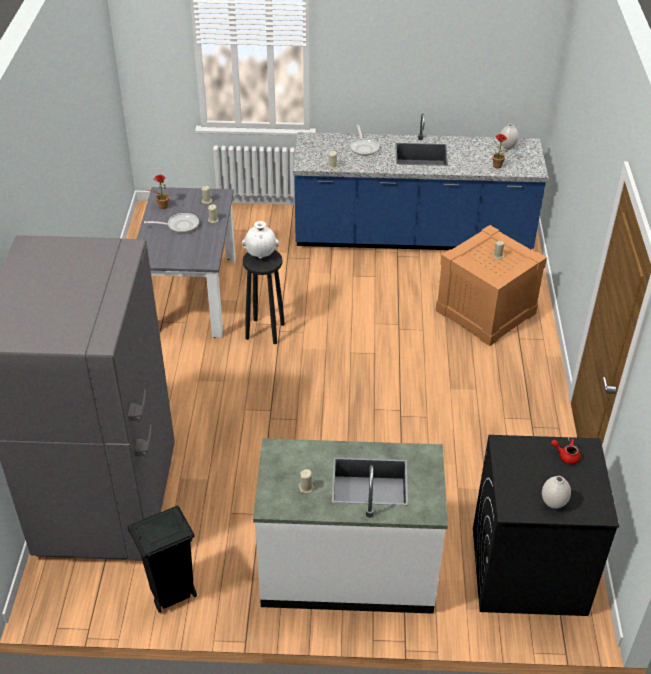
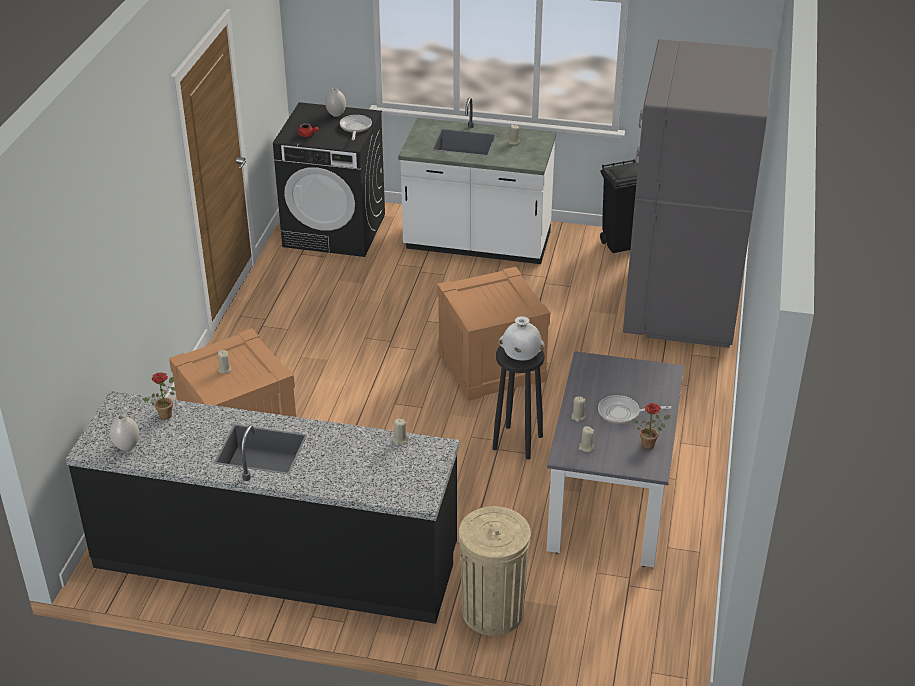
camera: 170 degrees left, 5 degrees down
(266, 223) = (492, 612): none -> beige trash can
(300, 400) = (490, 366): none -> crate
(364, 147) = (341, 469): frying pan -> frying pan (355, 128)
(412, 237) = (276, 558): blue counter -> black counter

